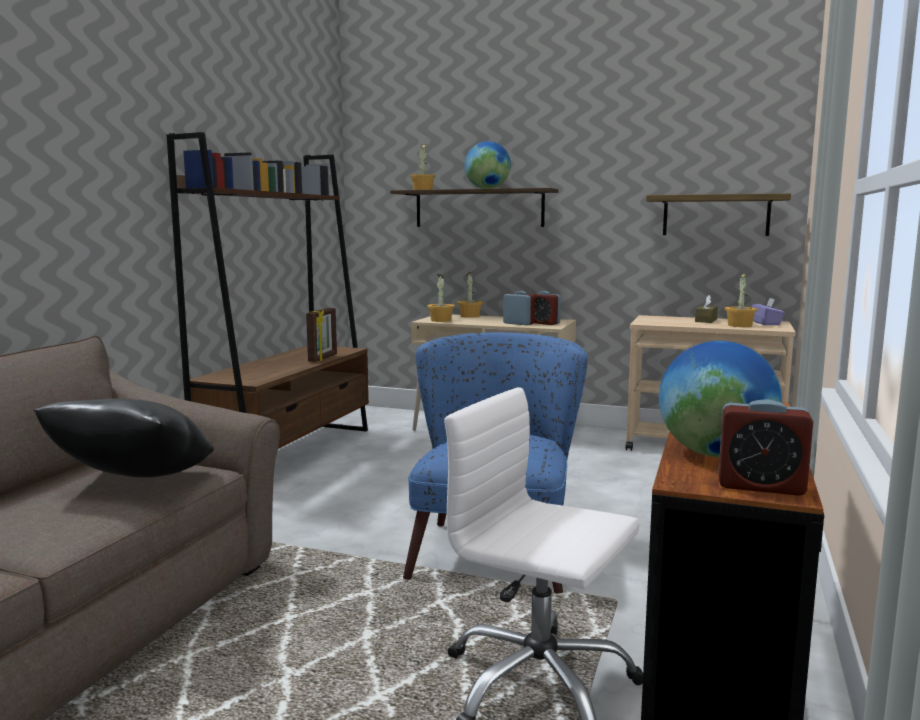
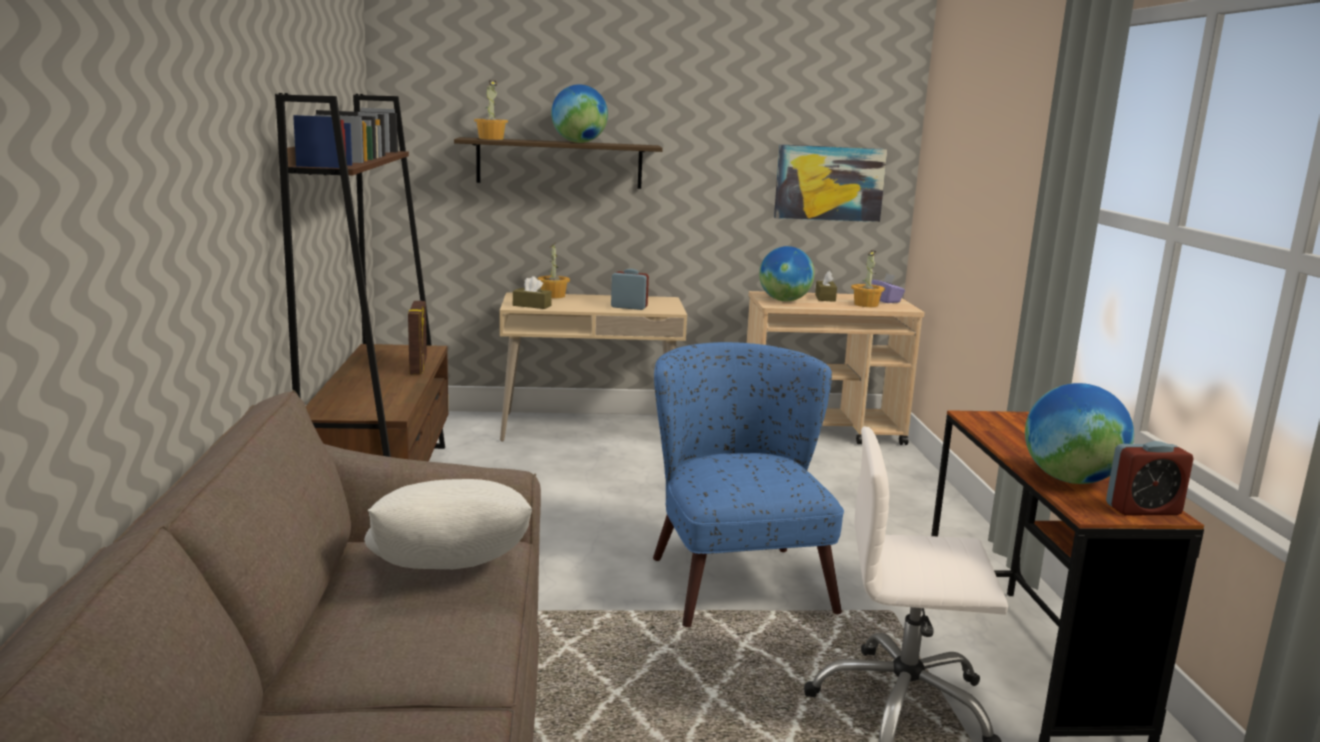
camera: 25 degrees left, 5 degrees up
(134, 483) = (447, 575): black pillow -> white pillow
(440, 320) = (532, 305): potted plant -> brown tissue box
(544, 323) = (656, 305): alarm clock -> none
(660, 321) = (784, 300): none -> globe
(715, 215) = (829, 183): shelf -> picture

